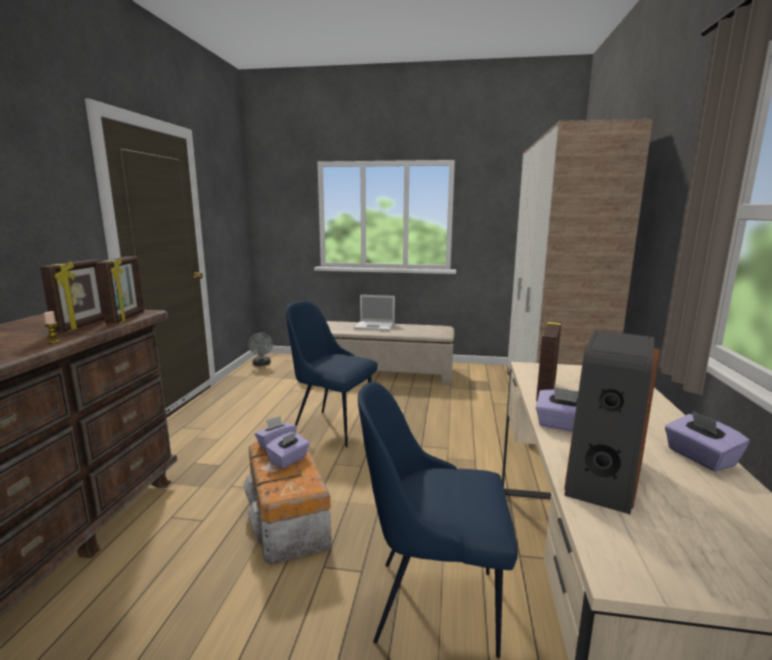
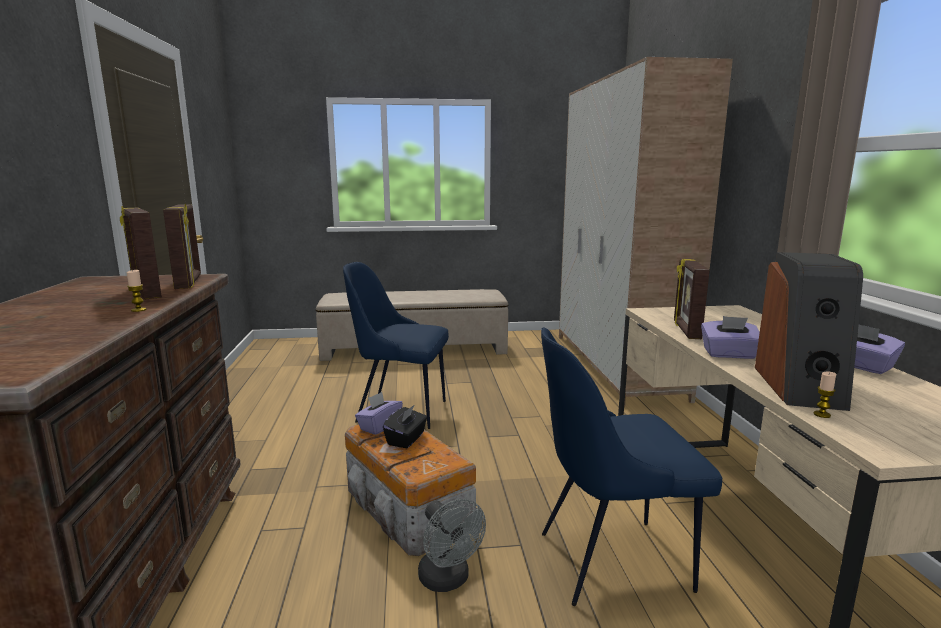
camera: 15 degrees left, 0 degrees up
(84, 325) = (145, 293): picture frame -> picture frame turned 150 degrees clockwise
(262, 364) = (267, 352): grey fan -> grey fan (448, 580)
(289, 460) = (406, 439): purple tissue box -> black tissue box
(375, 326) = (412, 294): laptop -> none
(592, 514) = (821, 414): none -> candle

